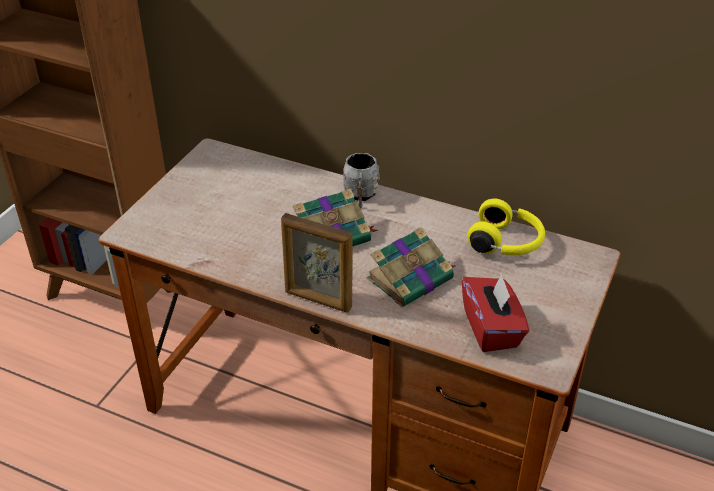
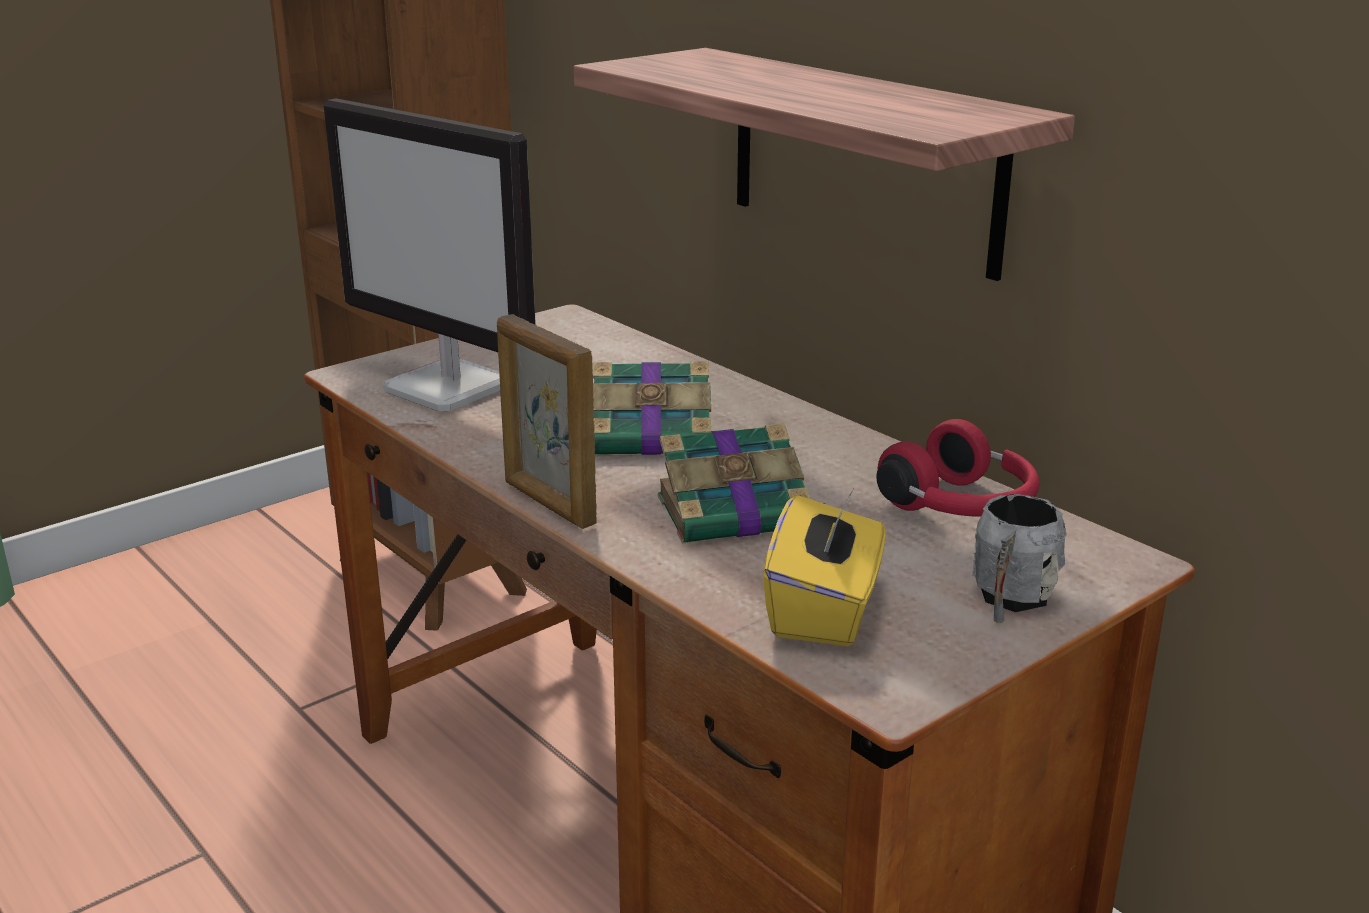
camera: 25 degrees right, 15 degrees down
(195, 228) = (450, 388): none -> monitor
(360, 196) = (748, 402): grey mug -> grey mug (1009, 600)
(417, 68) = (863, 159): none -> shelf
(492, 329) = (824, 611): red tissue box -> yellow tissue box
(506, 243) = (961, 507): yellow headphones -> red headphones

